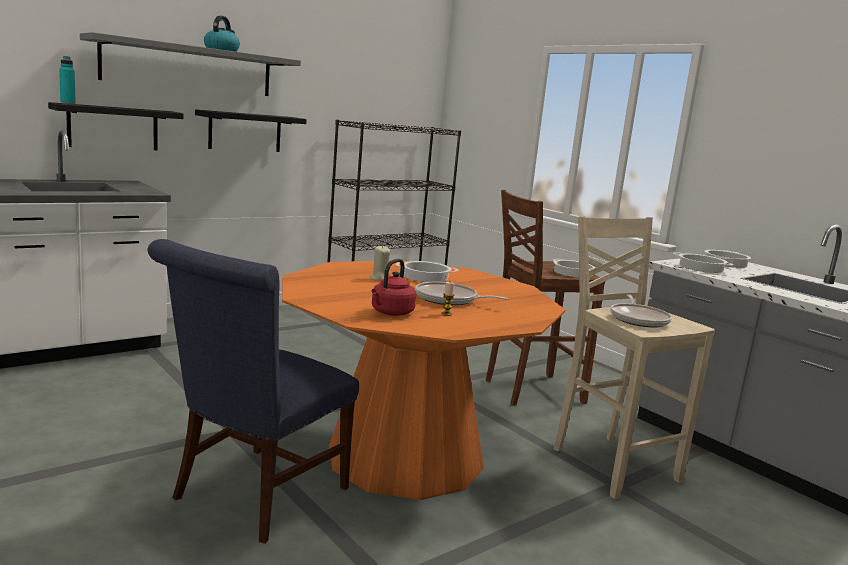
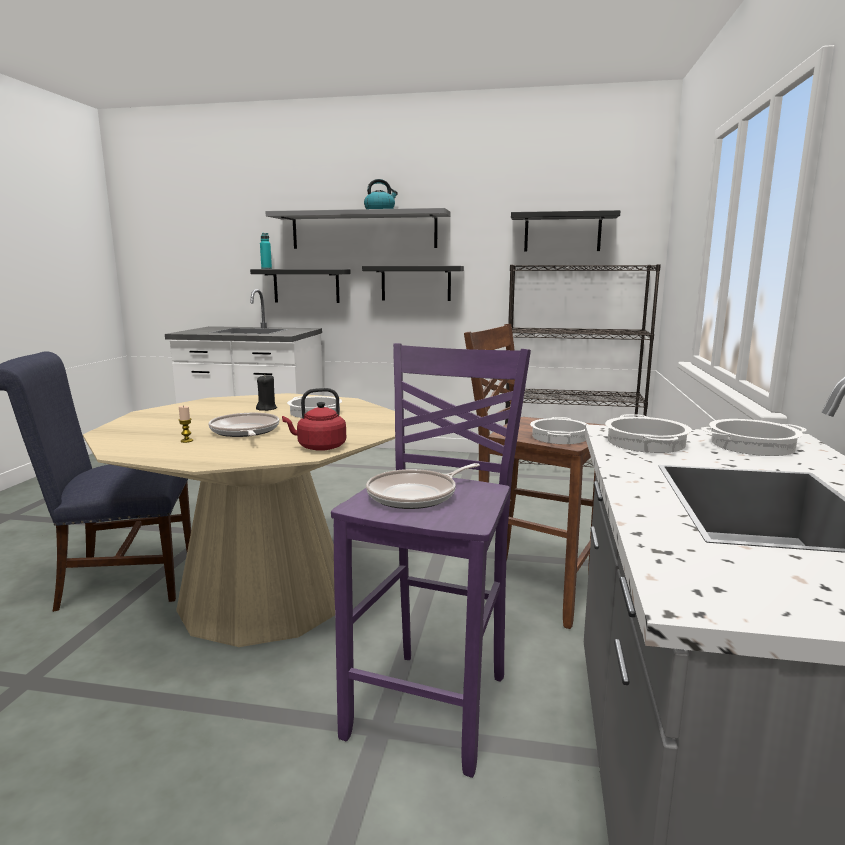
camera: 50 degrees right, 0 degrees up
(374, 93) = (562, 232): none -> black shelf
(379, 278) = (267, 408): beige candle -> black candle
(391, 313) = (151, 432): red kettle -> red kettle (319, 447)
(405, 456) = (264, 597): orange dining table -> beige dining table
(612, 464) = (434, 705): beige stool -> purple stool

